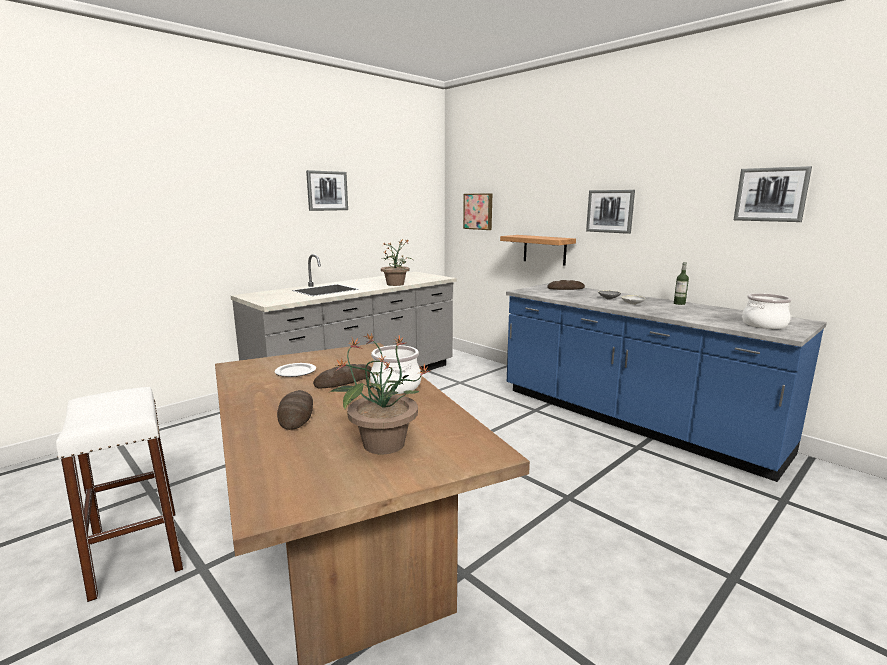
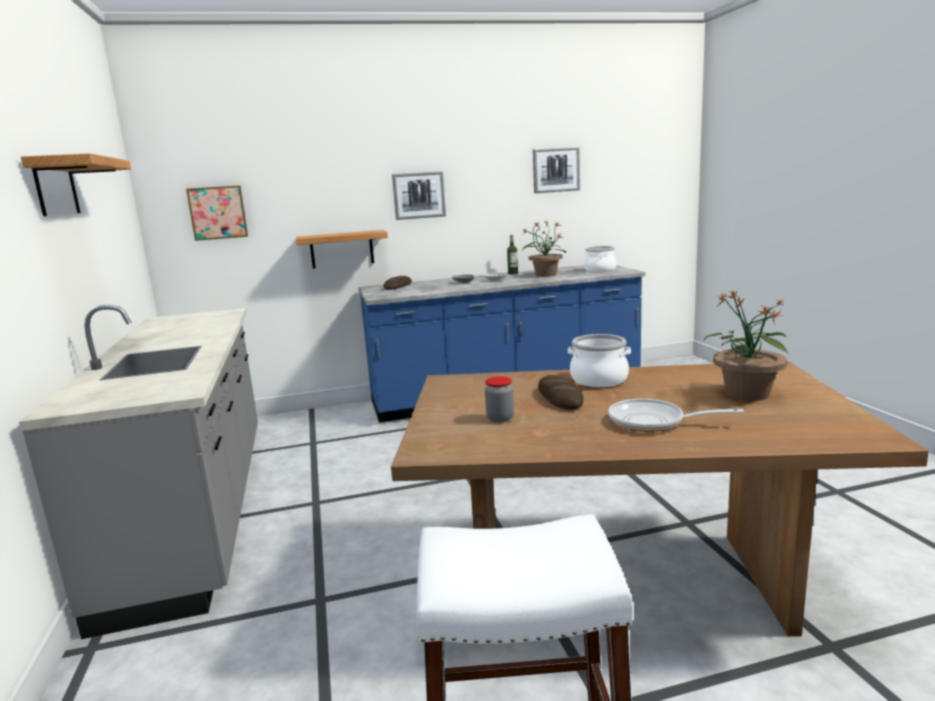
camera: 60 degrees left, 0 degrees up
(295, 372) = (500, 418): plate -> jar
(296, 414) = (653, 422): bread -> frying pan
(327, 191) = (56, 187): picture -> shelf
(395, 284) = (216, 329): potted plant -> potted plant (545, 275)

